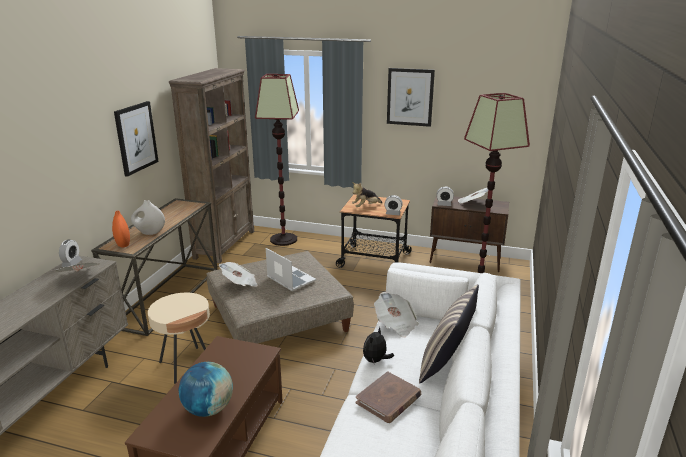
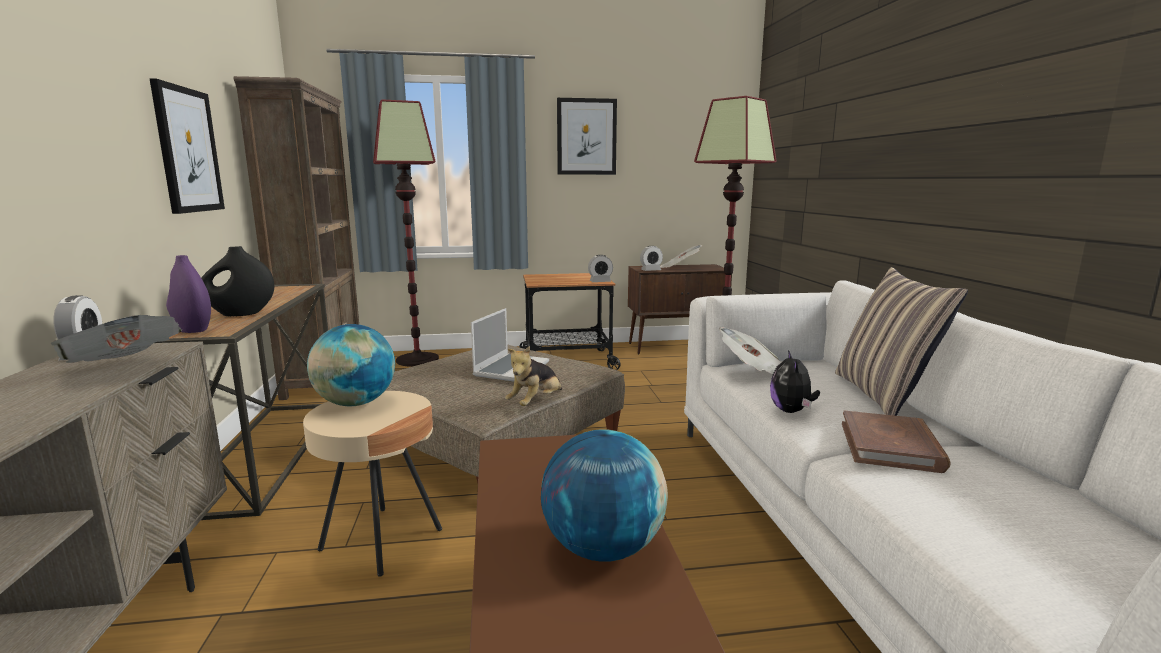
camera: 25 degrees left, 10 degrees down
(123, 244) = (192, 330): orange vase -> purple vase
(149, 233) = (240, 314): white vase -> black vase
(177, 300) = (355, 403): none -> globe
(240, 283) = (433, 384): newspaper -> none
(290, 279) = (511, 369): laptop -> laptop turned 90 degrees clockwise
(366, 207) = (556, 280): plush toy -> plush toy (535, 403)

